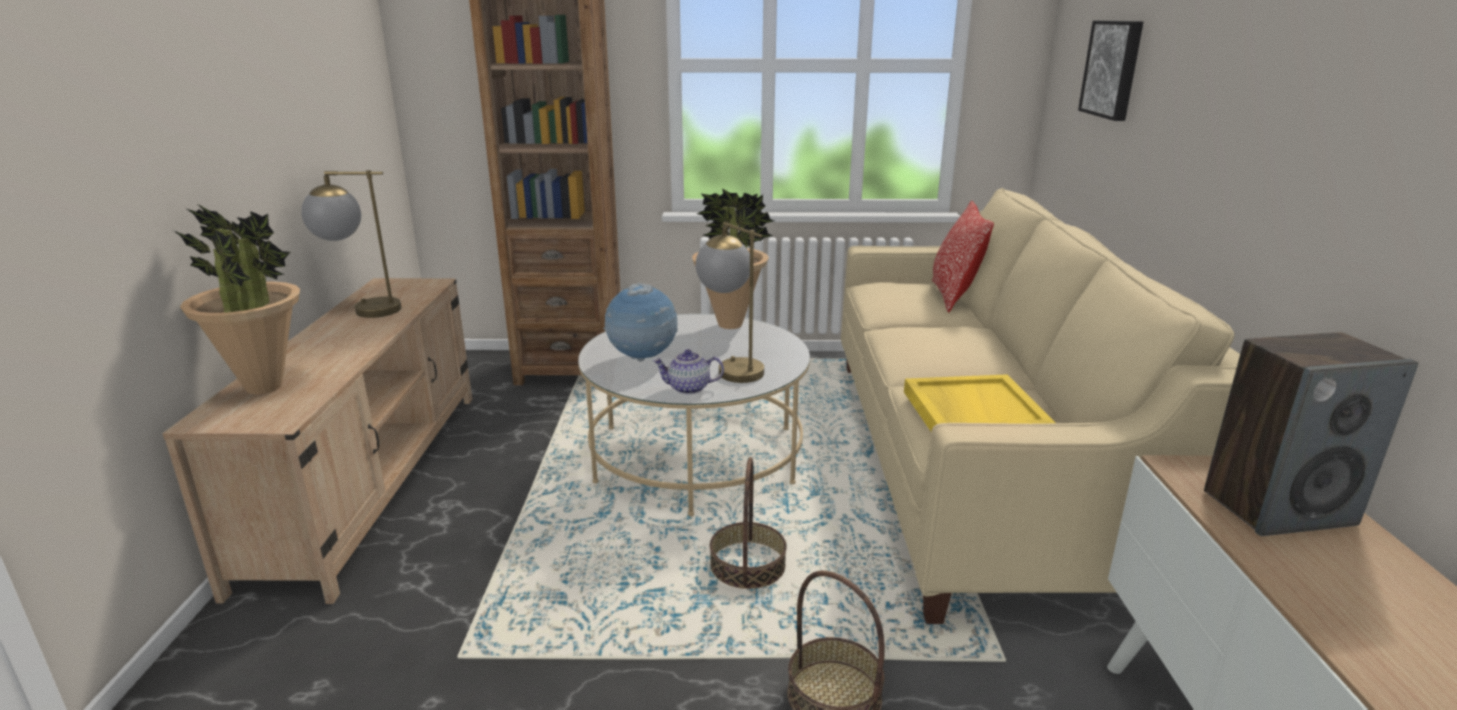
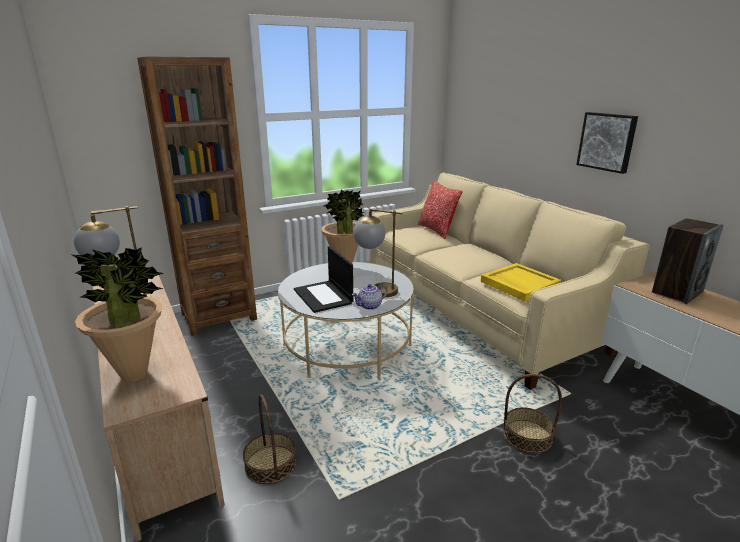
camera: 30 degrees left, 0 degrees up
(643, 359) = (324, 296): globe -> laptop
(747, 566) = (431, 392): basket -> basket (270, 464)
(1113, 69) = (500, 111): picture -> picture (607, 141)

